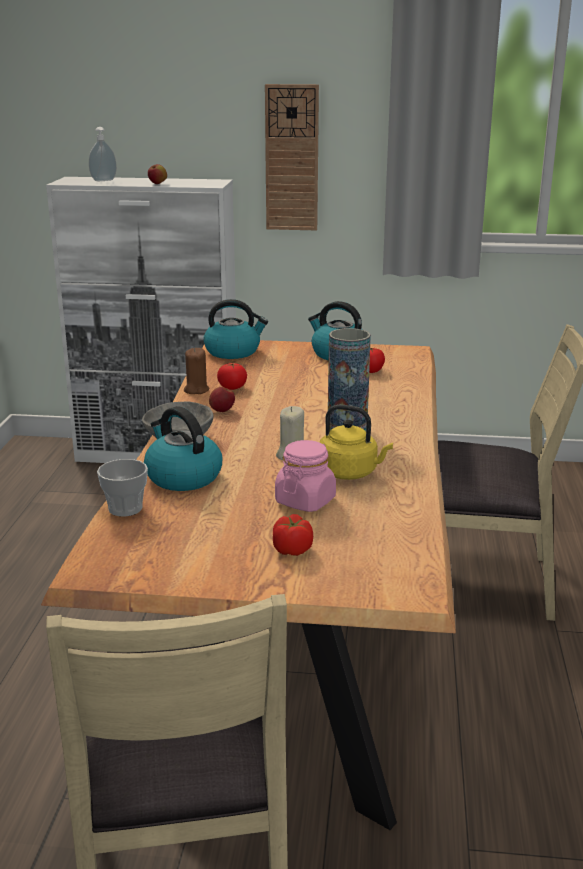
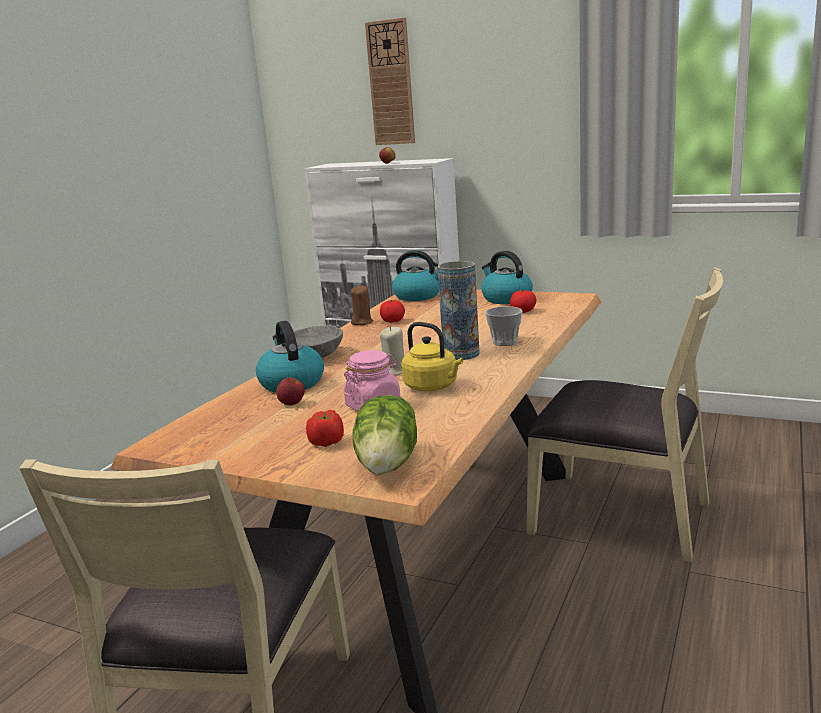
camera: 20 degrees right, 5 degrees down
(104, 180) = (350, 164): soap dispenser -> none
(125, 508) = (225, 403): cup -> cup (504, 342)
(222, 410) = (368, 337): apple -> apple (292, 404)
(292, 158) = (502, 137): wall clock -> wall clock (391, 83)
(382, 570) = (389, 464): none -> lettuce

